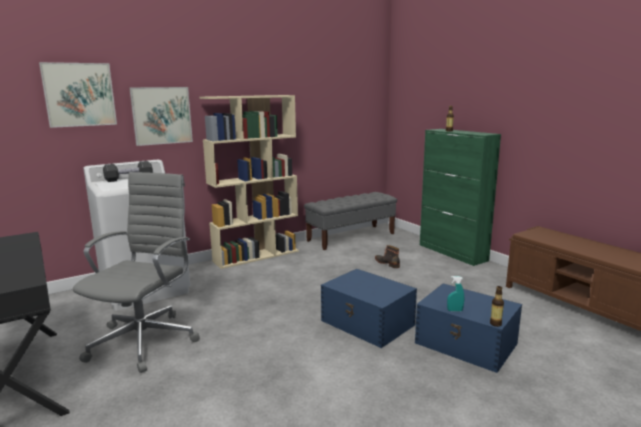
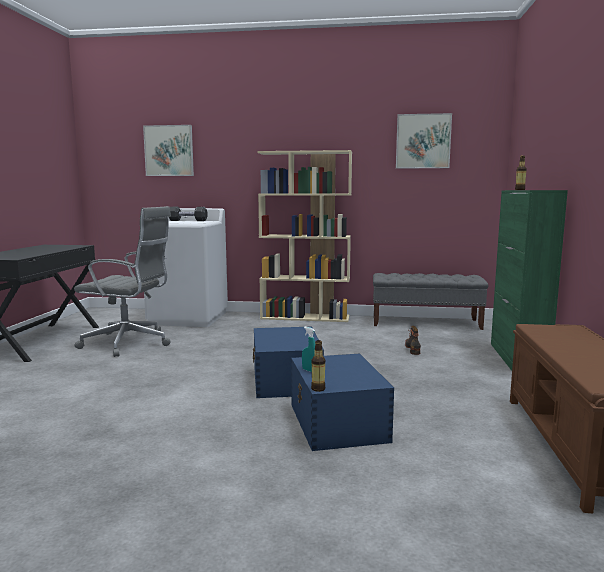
camera: 40 degrees right, 5 degrees down
(146, 340) = (129, 343): grey office chair -> grey office chair turned 45 degrees clockwise
(162, 115) = (230, 170): picture -> picture (423, 141)

